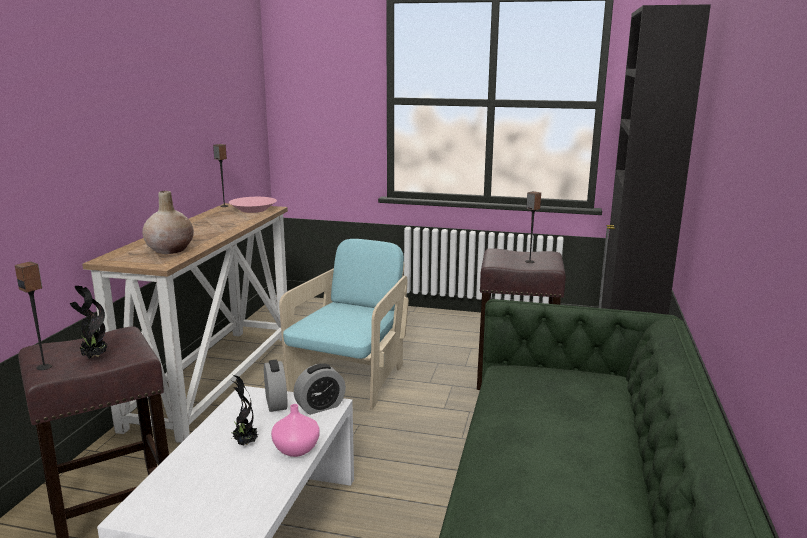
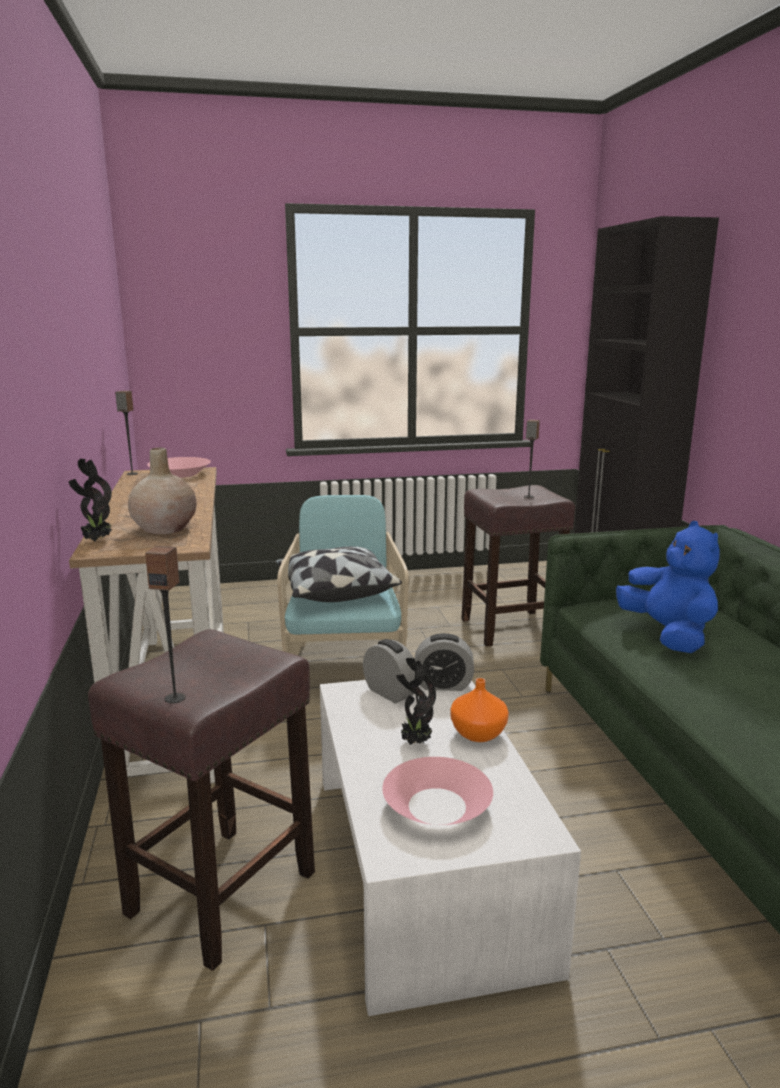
camera: 25 degrees left, 0 degrees up
(94, 357) = (221, 673): potted plant -> potted plant (96, 541)
(201, 491) = (437, 806): none -> pink bowl
(296, 449) = (477, 733): pink vase -> orange vase
(320, 407) = (443, 685): alarm clock -> alarm clock turned 60 degrees clockwise
(337, 317) = (335, 591): none -> pillow
(535, 408) = (668, 635): none -> blue plush toy

